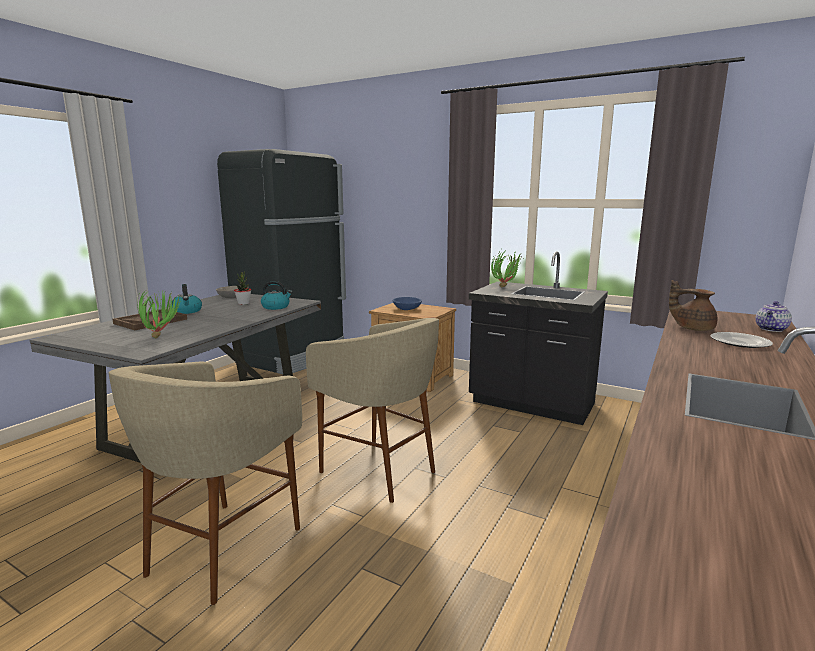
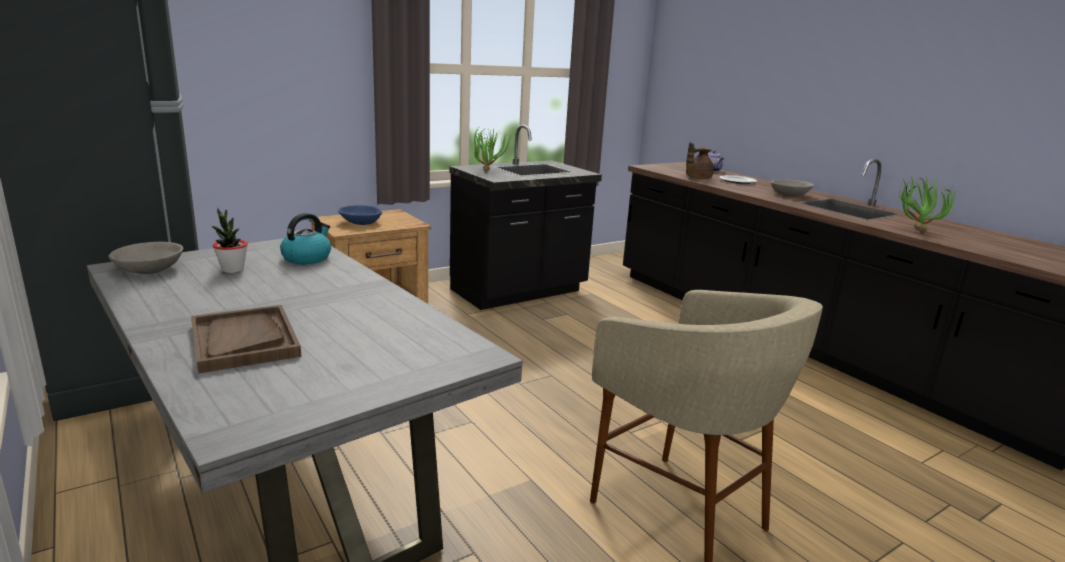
camera: 65 degrees left, 5 degrees up
(160, 336) = (386, 340): potted plant -> potted plant (913, 229)
(187, 311) = (209, 309): kettle -> none
(379, 471) = (584, 393): beige stool -> none
(735, 367) = (789, 194): none -> grey bowl

